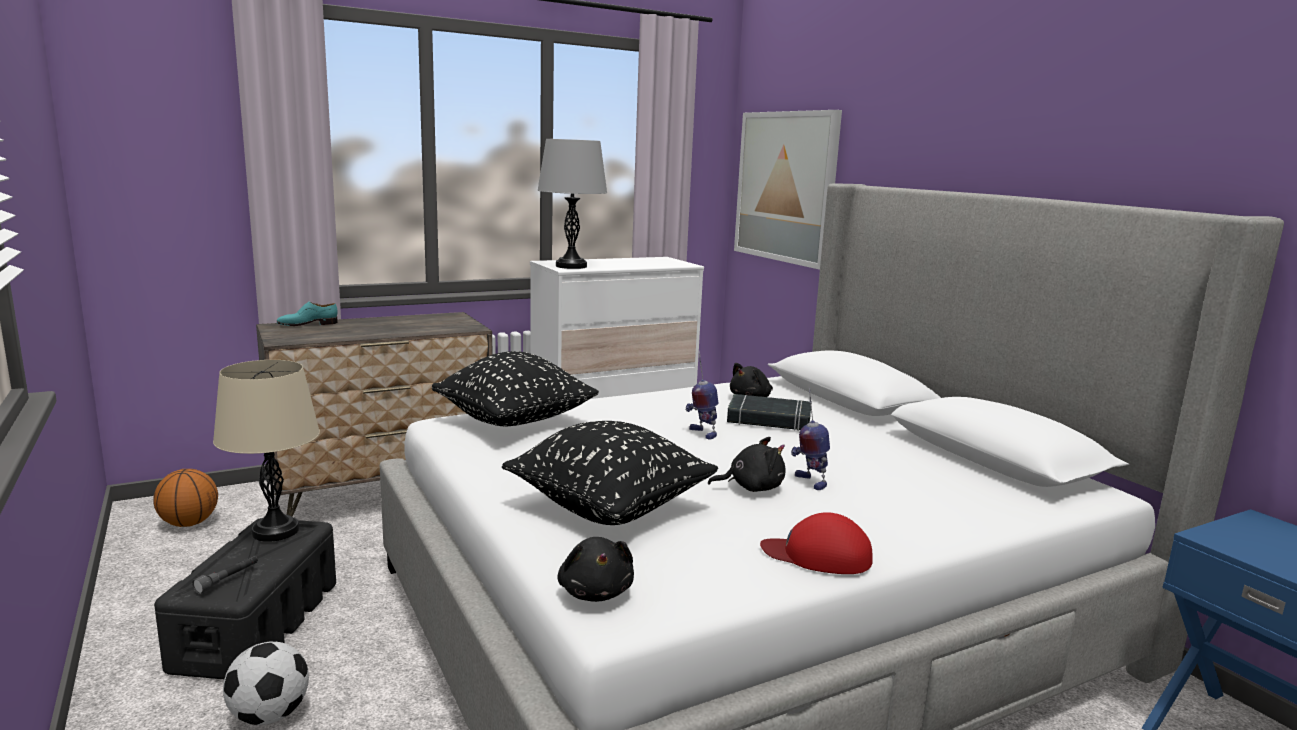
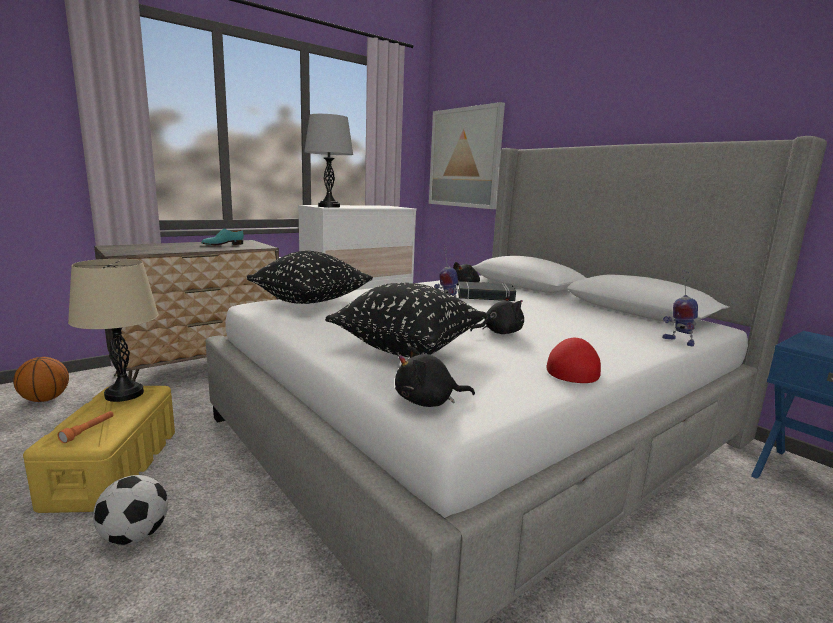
camera: 10 degrees left, 0 degrees up
(228, 579) = (88, 430): grey flashlight -> orange flashlight
(257, 625) = (113, 468): black storage box -> yellow storage box
(307, 324) = (136, 245): turquoise shoe -> turquoise shoe (223, 244)
(595, 592) = (428, 402): black plush toy -> black plush toy turned 105 degrees clockwise
(809, 481) = (535, 327): toy robot -> toy robot (678, 341)
(817, 555) = (573, 368): red cap -> red cap turned 105 degrees clockwise

